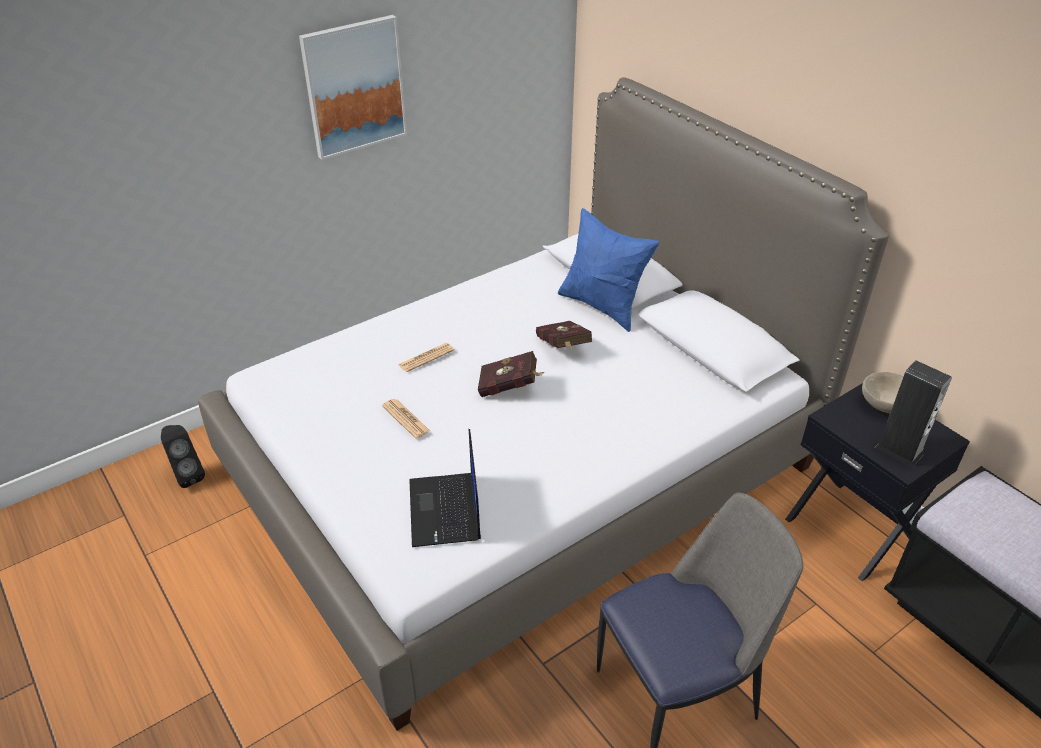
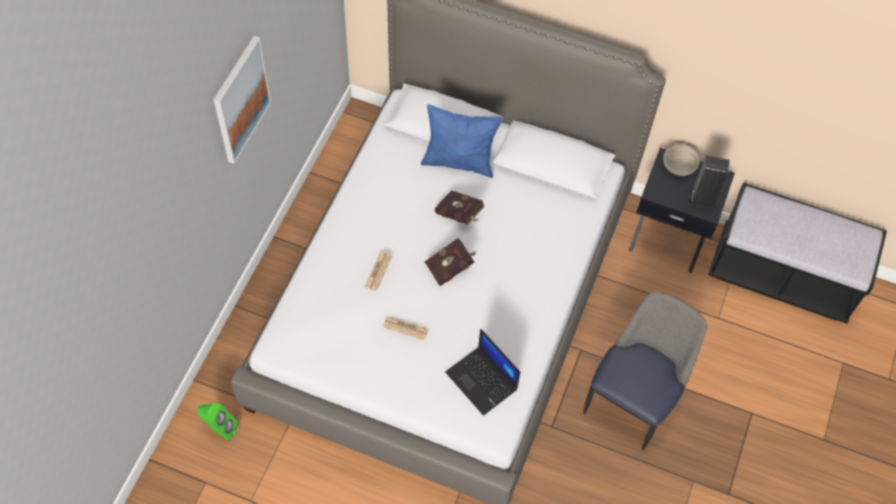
camera: 35 degrees left, 20 degrees up
(187, 475) = (220, 429): black speaker -> green speaker

